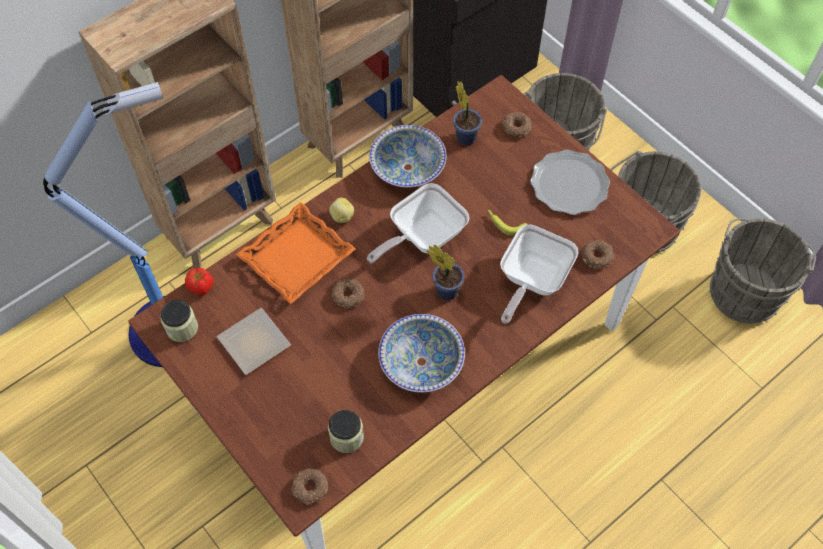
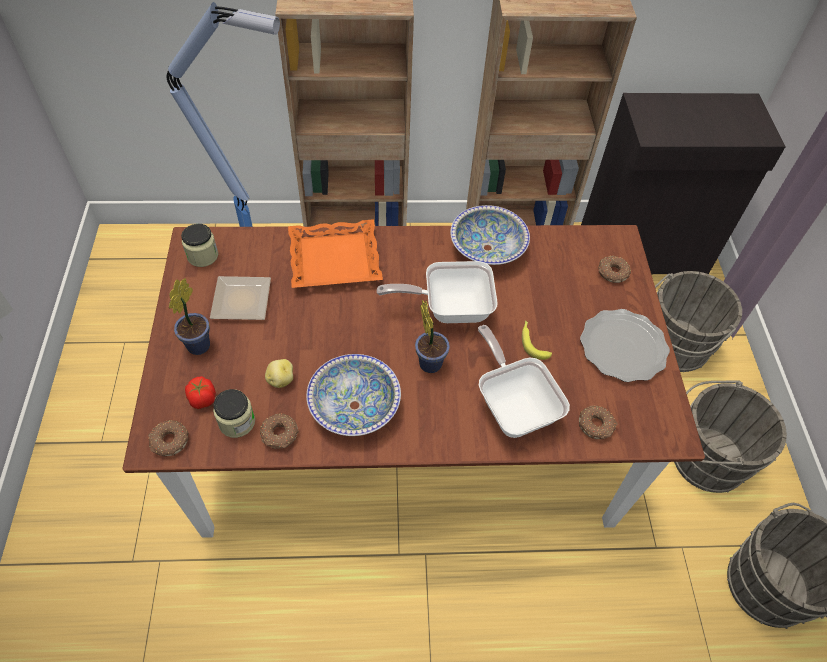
camera: 35 degrees right, 5 degrees down
(201, 287) = (245, 236): tomato -> tomato (202, 399)
(342, 217) = (398, 252): potato -> potato (280, 380)
(348, 296) = (346, 314): donut -> donut (279, 435)
(465, 136) = (560, 253): potted plant -> potted plant (200, 343)
(531, 281) = (514, 405): frying pan -> frying pan turned 90 degrees clockwise

